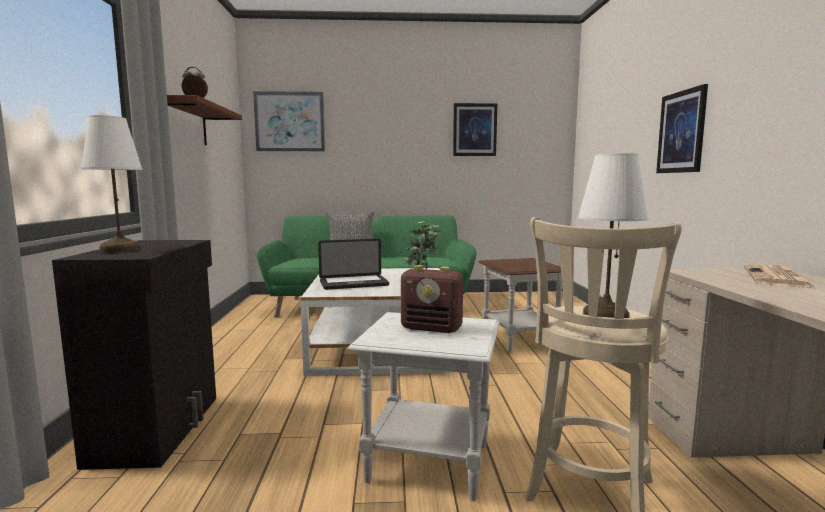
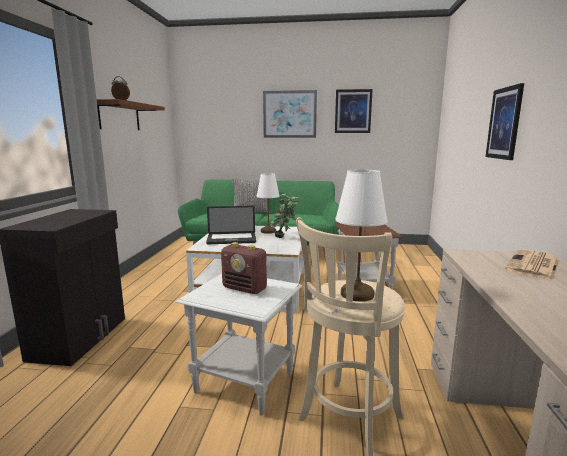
camera: 10 degrees right, 5 degrees up
(119, 250) = (47, 220): white table lamp -> white table lamp (268, 231)
(289, 121) = (208, 107): picture -> picture (289, 114)

